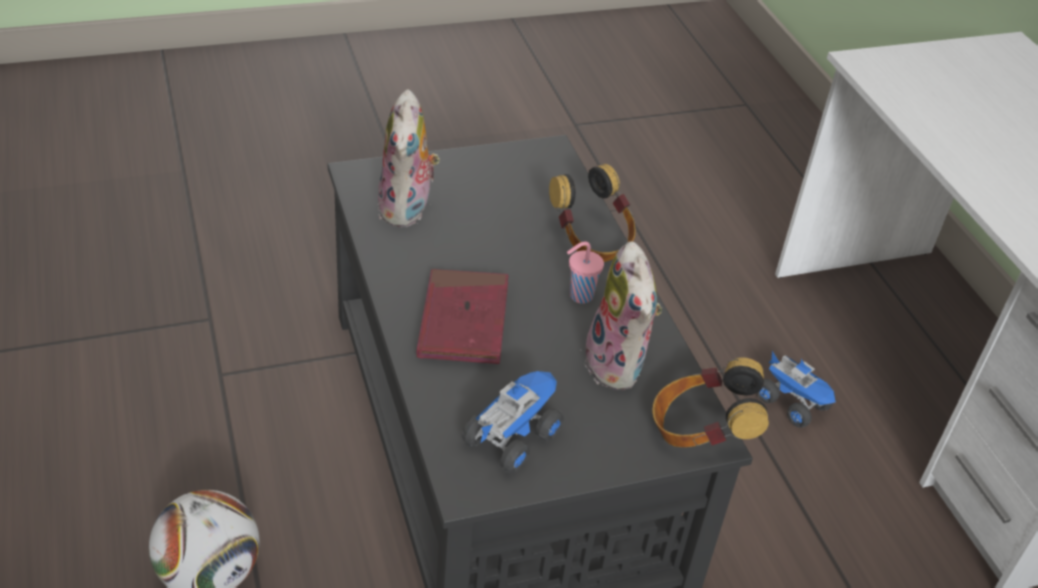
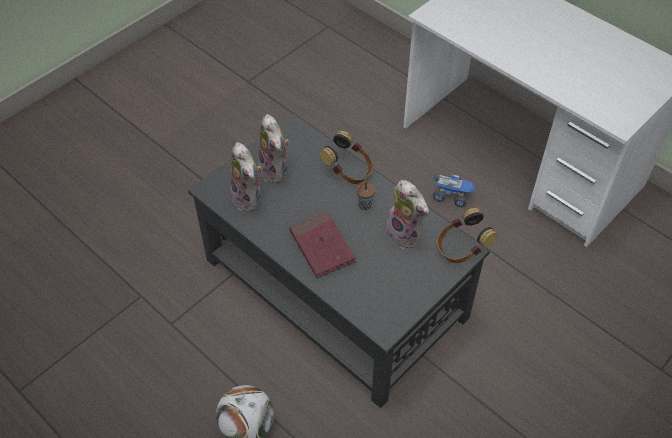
camera: 25 degrees left, 10 degrees up
(478, 193) = (276, 170): none -> plush toy
(512, 437) = (386, 295): toy truck -> none
(579, 296) = (364, 205): pink cup -> brown cup

